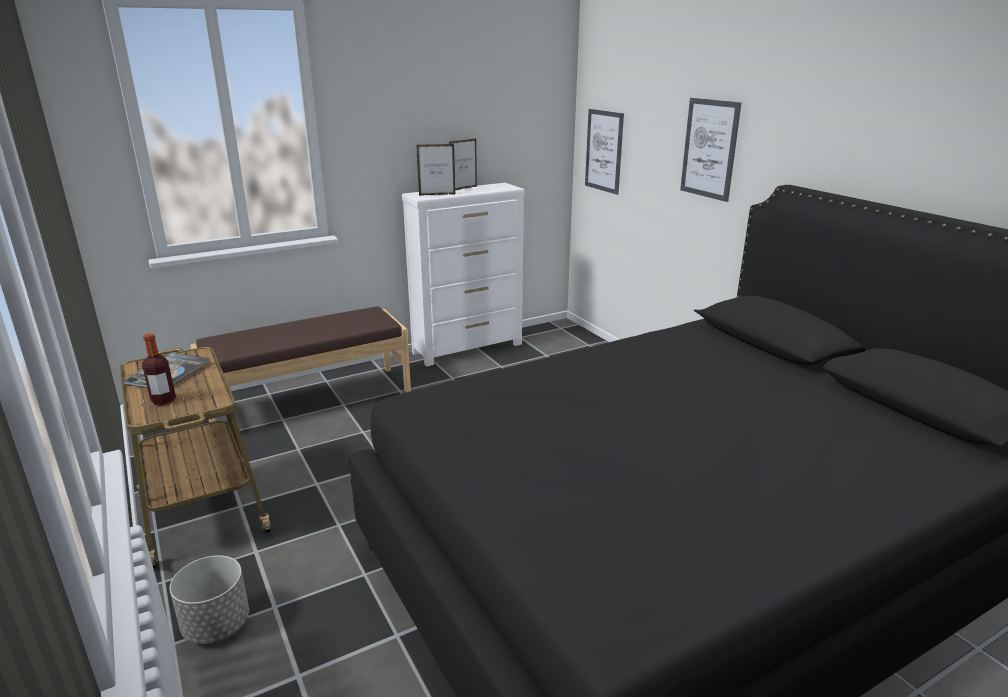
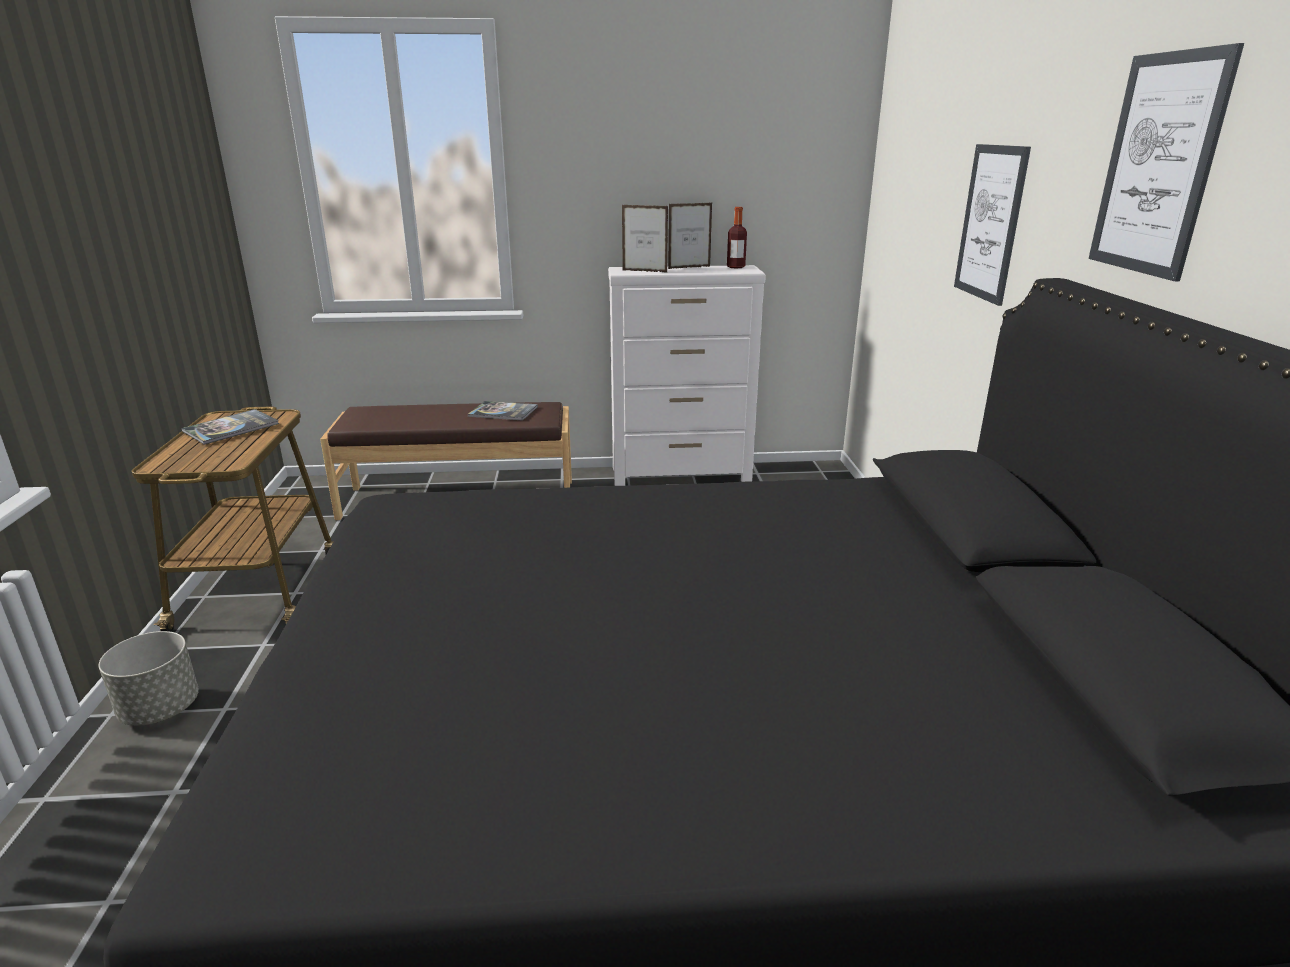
camera: 25 degrees right, 0 degrees up
(163, 401) = (192, 454): bottle -> bottle (735, 267)
(343, 321) = (503, 412): none -> book
(604, 151) = (891, 229): picture -> picture (1158, 165)

